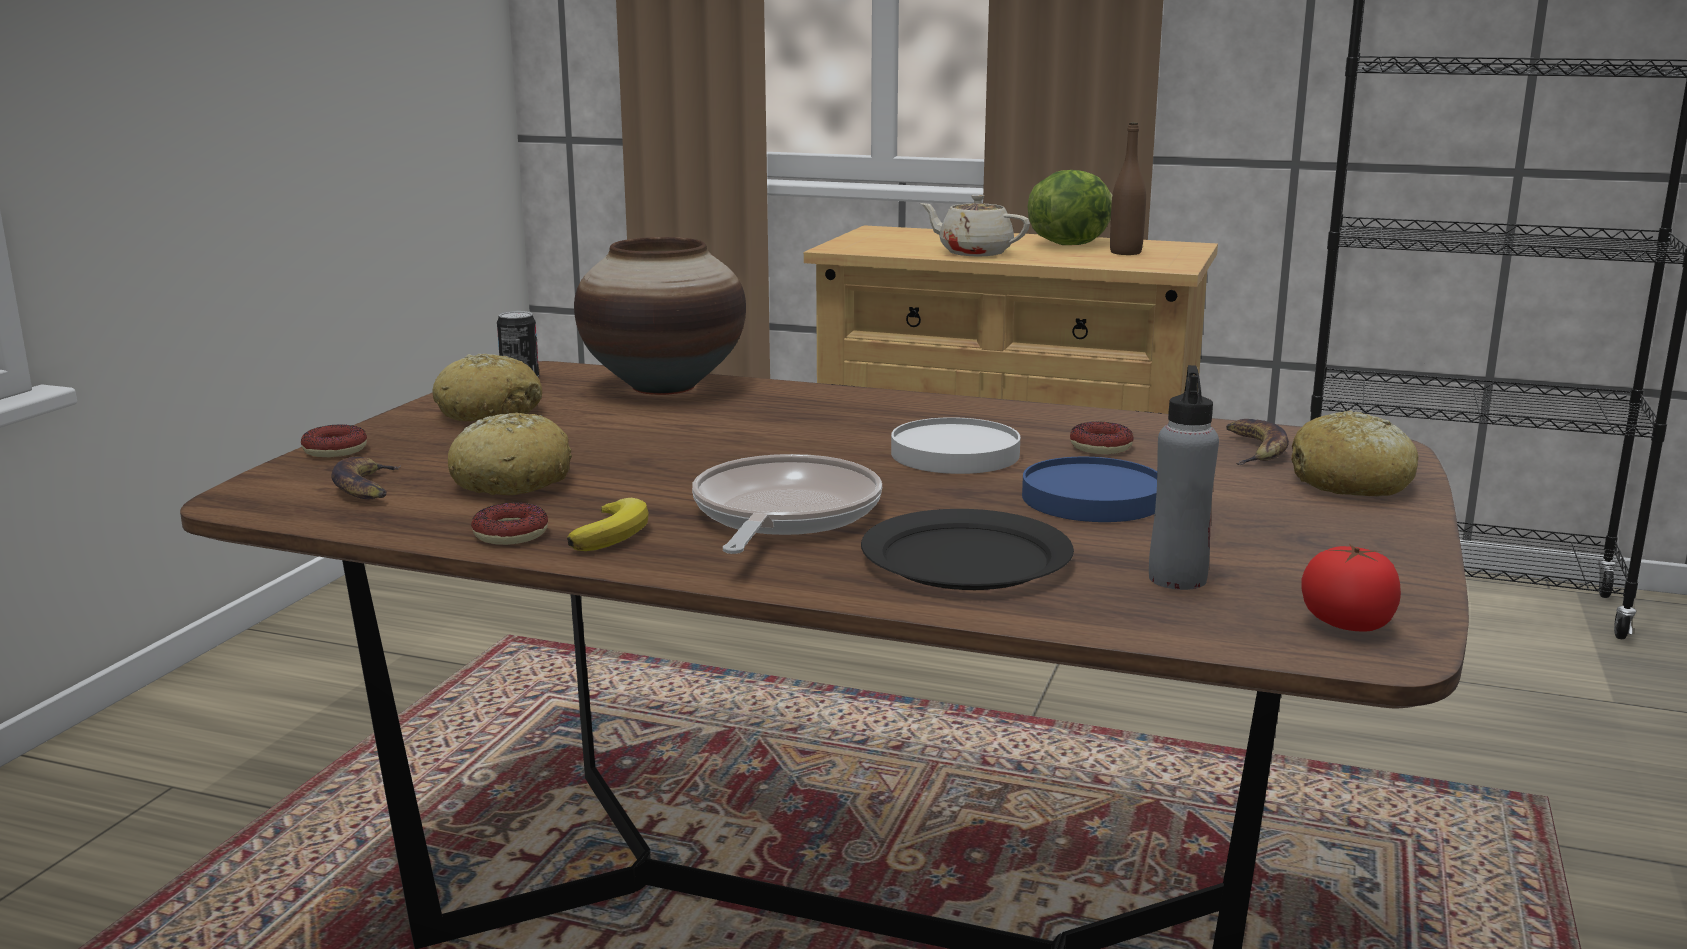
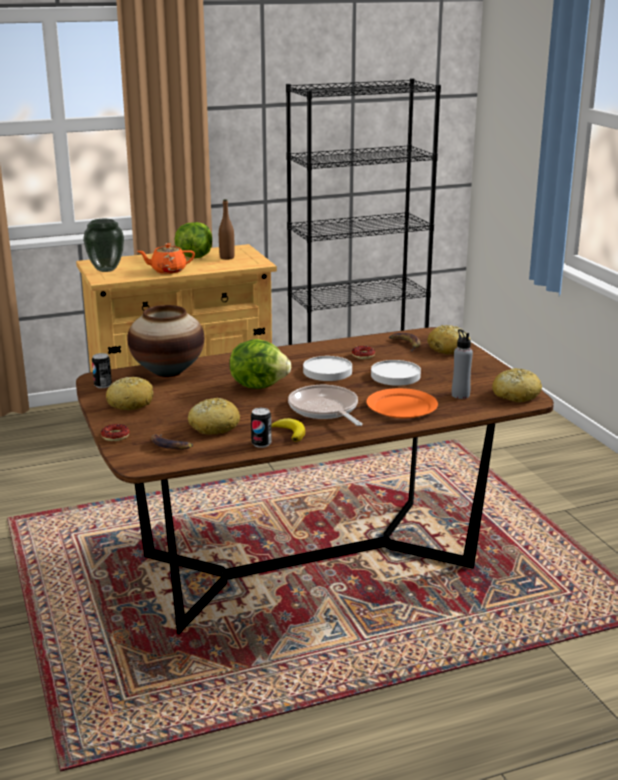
camera: 40 degrees left, 5 degrees up
(510, 534) = (261, 444): donut -> can
(763, 442) = (259, 385): none -> lettuce
(876, 239) = (105, 270): none -> vase
(965, 558) = (401, 407): black plate -> orange plate
(974, 253) = (167, 270): beige teapot -> orange teapot
(1091, 498) = (395, 376): blue plate -> white plate
(1347, 624) = (515, 395): tomato -> bread

